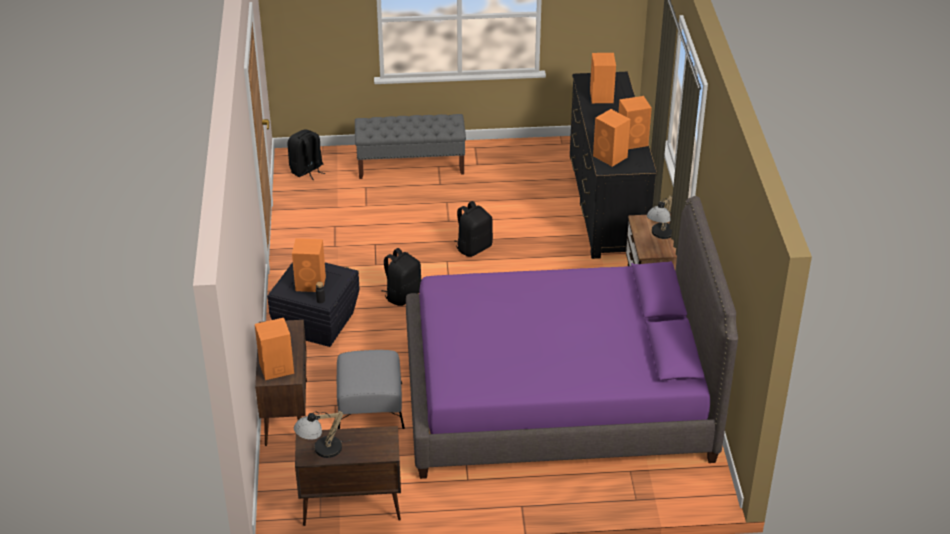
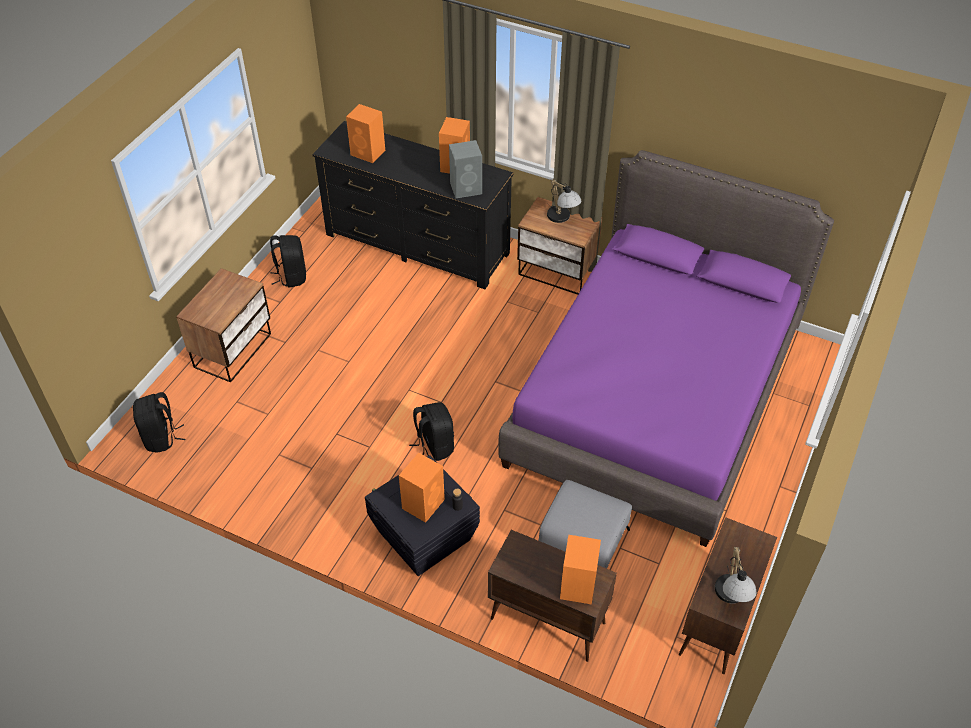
camera: 60 degrees left, 10 degrees up
(411, 165) = (234, 350): grey bench -> nightstand
(473, 247) = (404, 361): black backpack -> black backpack (291, 276)
(610, 157) = (467, 188): orange speaker -> grey speaker

